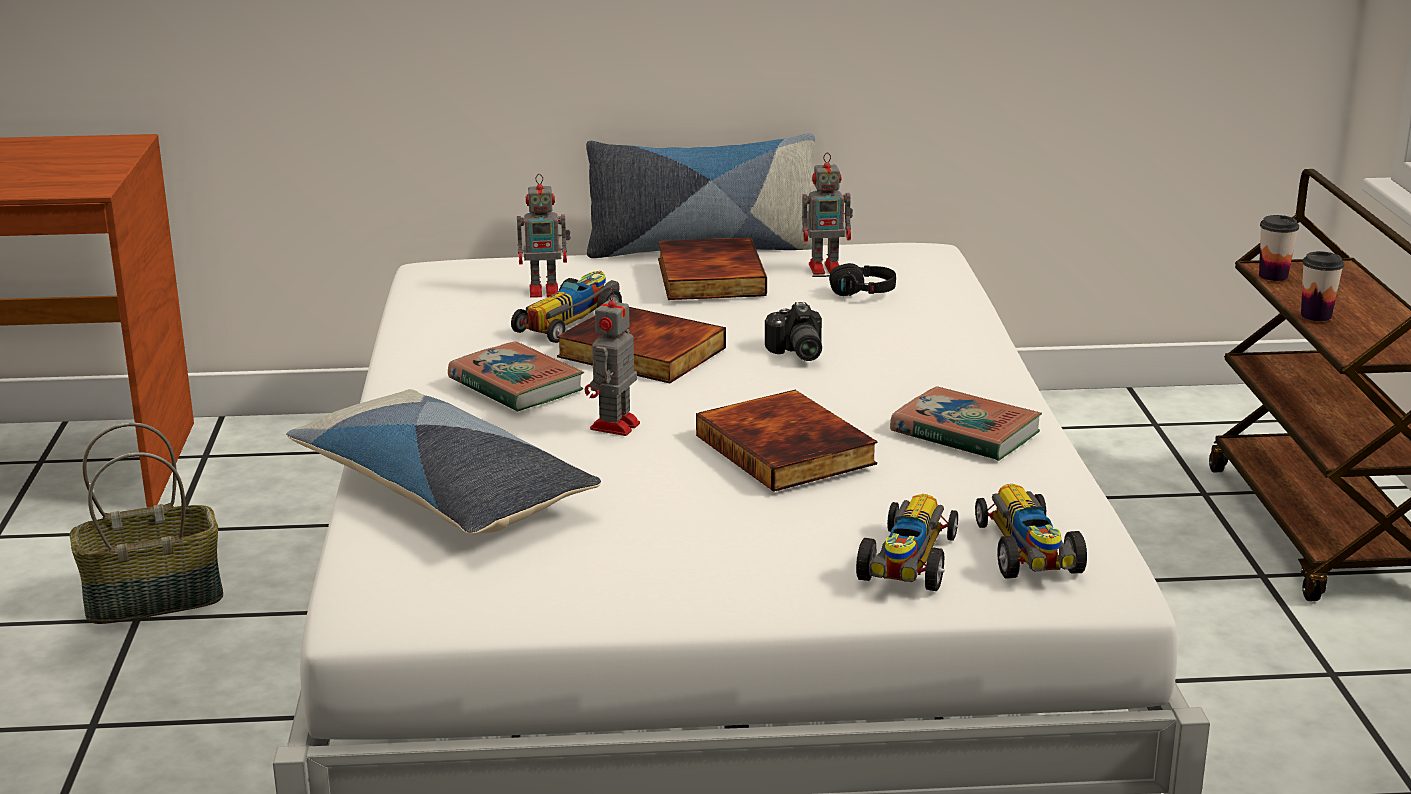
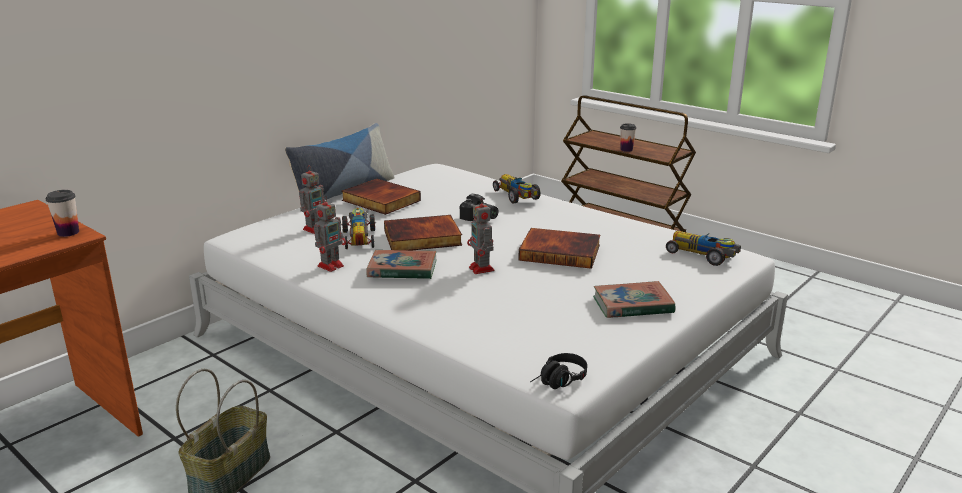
camera: 45 degrees left, 0 degrees up
(441, 491) = (471, 323): pillow -> none
(826, 268) = (420, 183): toy robot -> toy robot (331, 265)
(854, 293) = (451, 189): black headphones -> black headphones (558, 382)
(908, 564) = (682, 274): toy car -> toy car (516, 196)
(965, 433) = (595, 225): book -> book (632, 305)
(1273, 276) = (586, 141): cup -> cup (68, 232)

